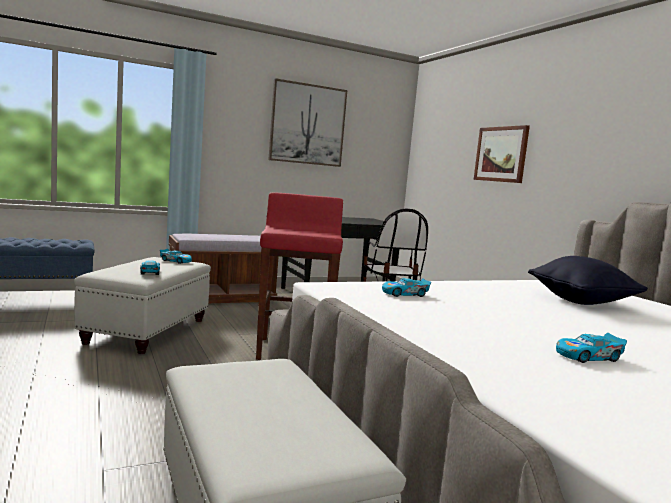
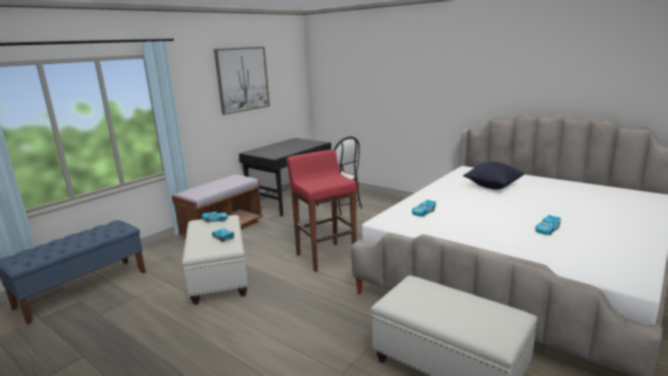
camera: 25 degrees left, 10 degrees up
(501, 154) = (391, 86): picture -> none

